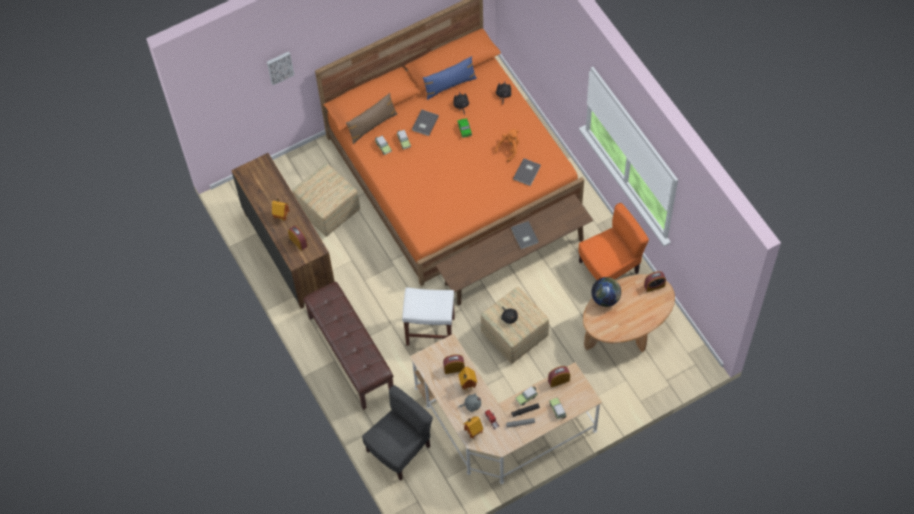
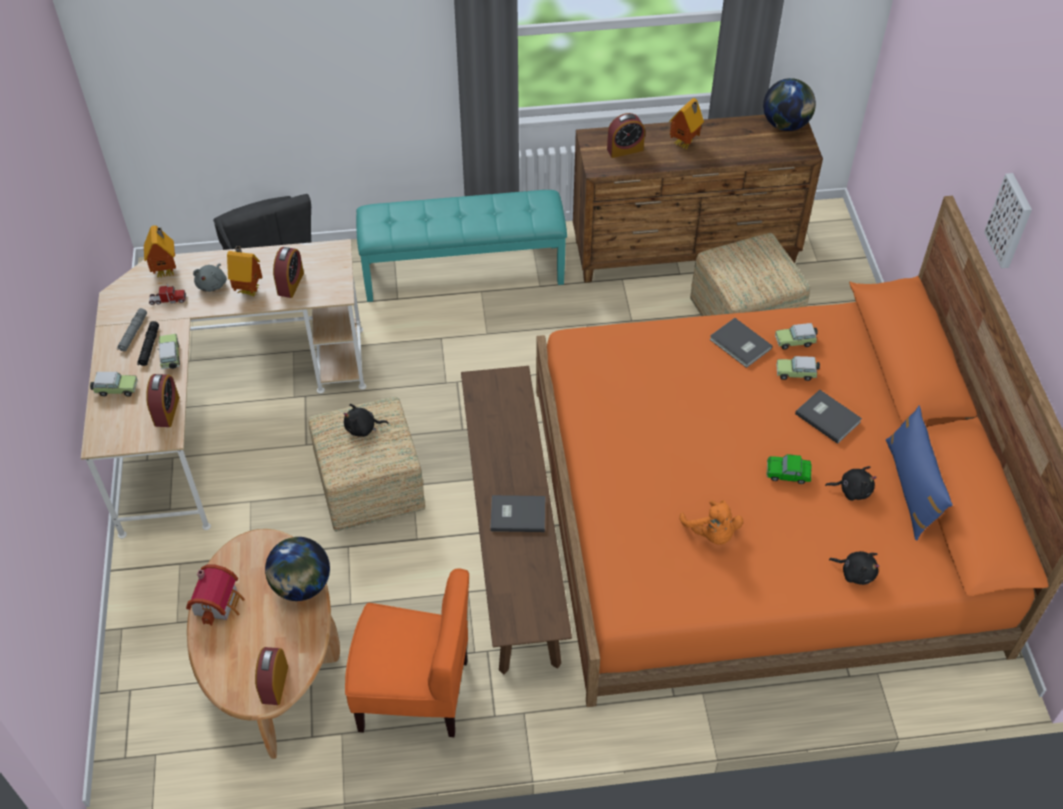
camera: 110 degrees right, 10 degrees down
(246, 175) = (785, 125): none -> globe
(279, 67) = (950, 109): picture -> picture (1011, 220)
(350, 355) = (463, 271): brown bench -> turquoise bench
(372, 125) = (851, 341): brown pillow -> none
(431, 330) = (446, 378): white stool -> none
(527, 172) = (639, 542): grey book -> grey book (740, 345)
(609, 268) = (414, 693): orange chair -> orange chair turned 75 degrees counterclockwise
(630, 326) = (219, 602): none -> toy house

